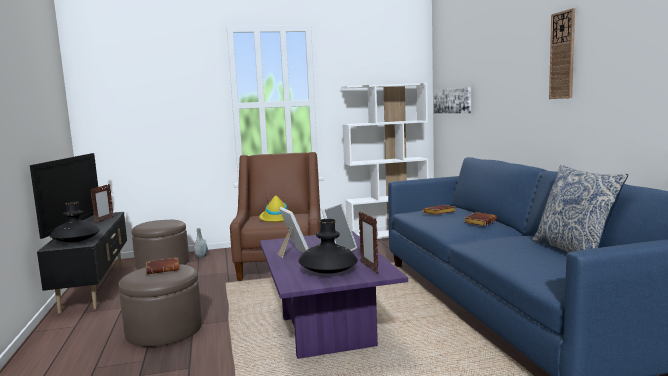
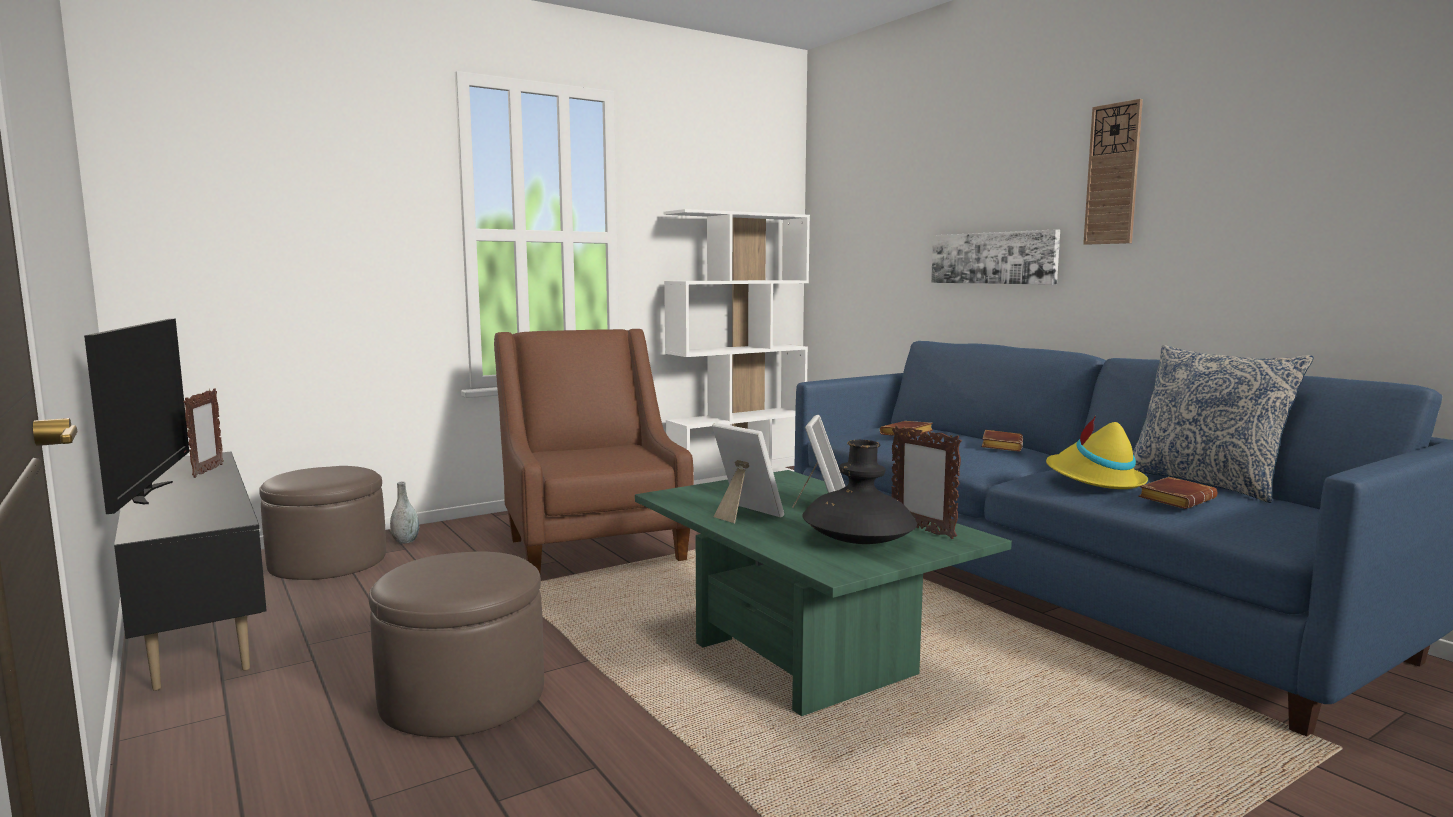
camera: 20 degrees left, 0 degrees up
(76, 241) = (196, 516): black vase -> none
(164, 269) = (462, 563): brown book -> brown book (1175, 499)
(276, 218) = (593, 455): yellow hat -> yellow hat (1094, 479)
(327, 332) = (803, 659): purple coffee table -> green coffee table
(452, 100) = (855, 247): picture -> picture (993, 258)

